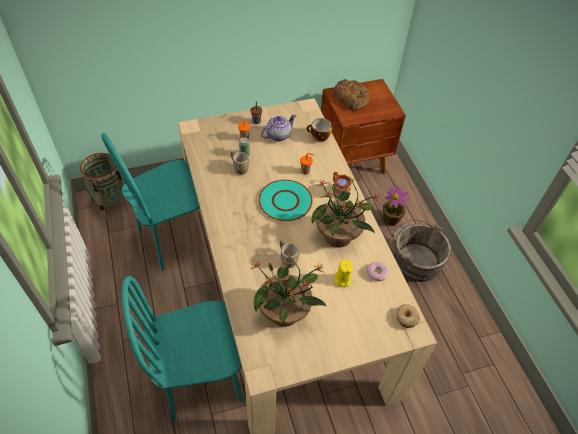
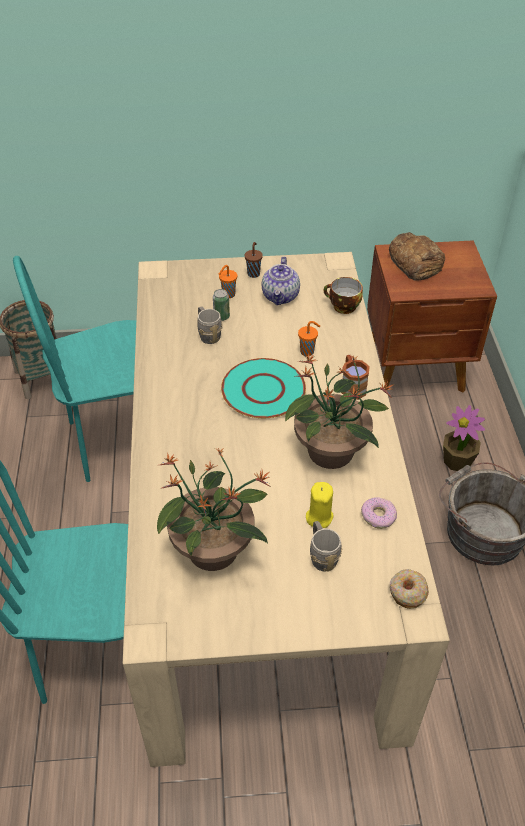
camera: 15 degrees right, 5 degrees down
(278, 135) = (281, 296): teapot -> teapot turned 120 degrees clockwise
(287, 259) = (241, 472): grey mug -> grey mug (322, 555)

